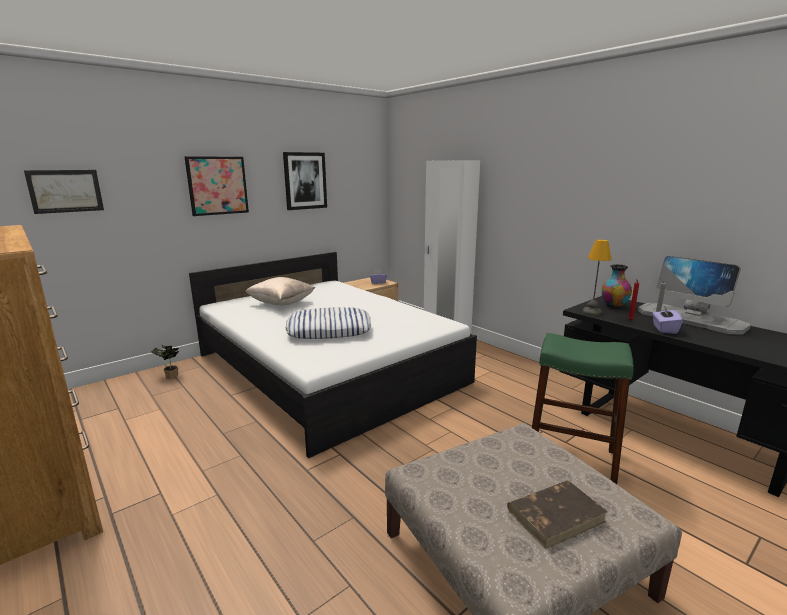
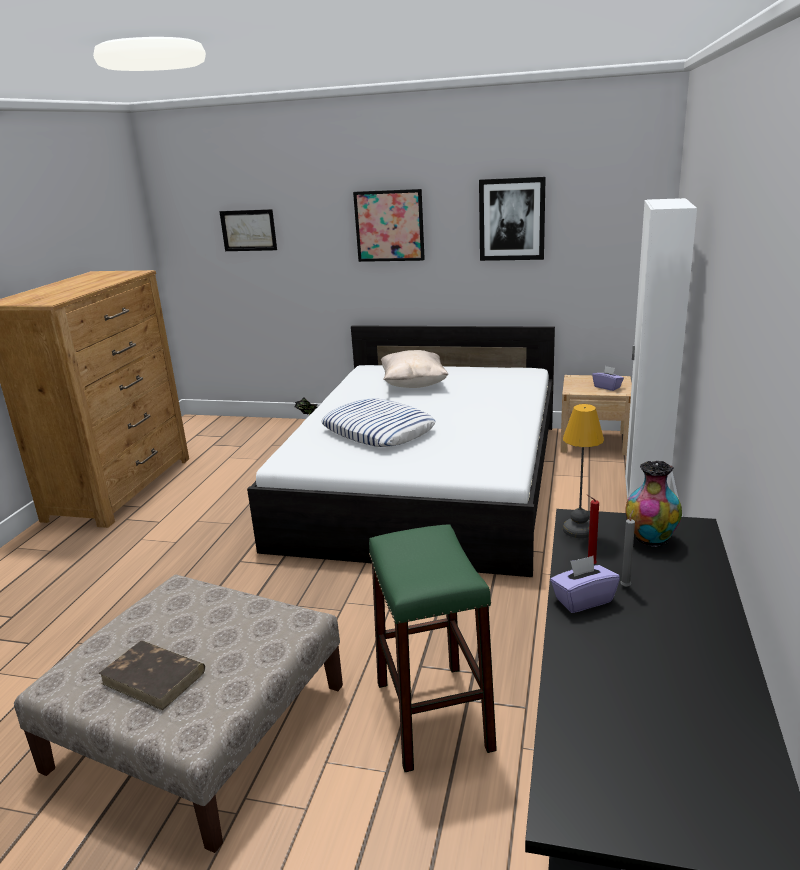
camera: 55 degrees right, 5 degrees up
(691, 319) = (695, 618): monitor -> none

